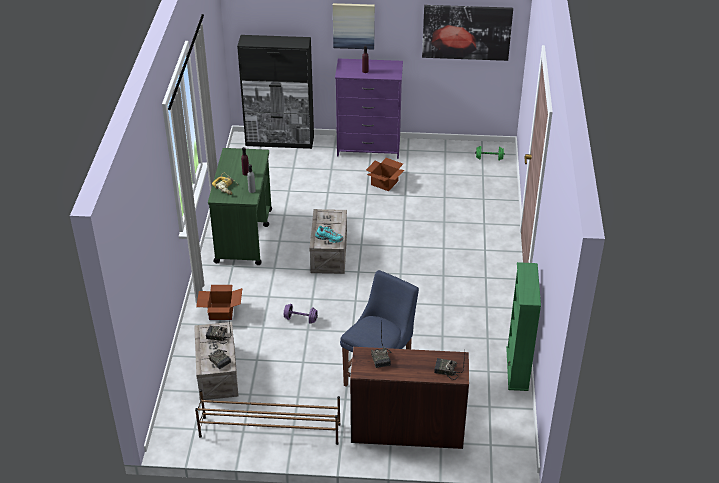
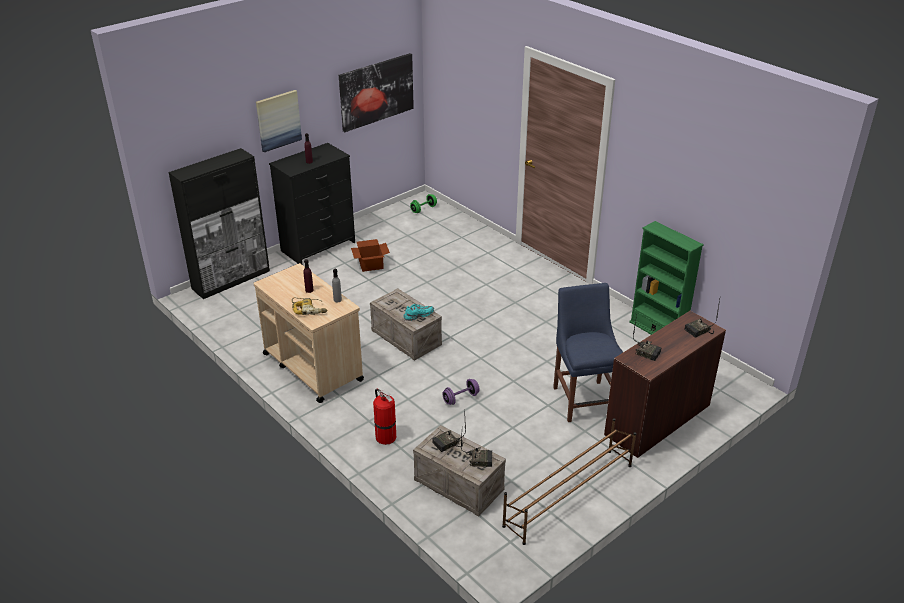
camera: 45 degrees left, 5 degrees down
(220, 311) = (385, 436): cardboard box -> fire extinguisher
(244, 235) = (312, 366): green cart -> beige cart
(368, 147) = (318, 247): purple dresser -> black dresser

